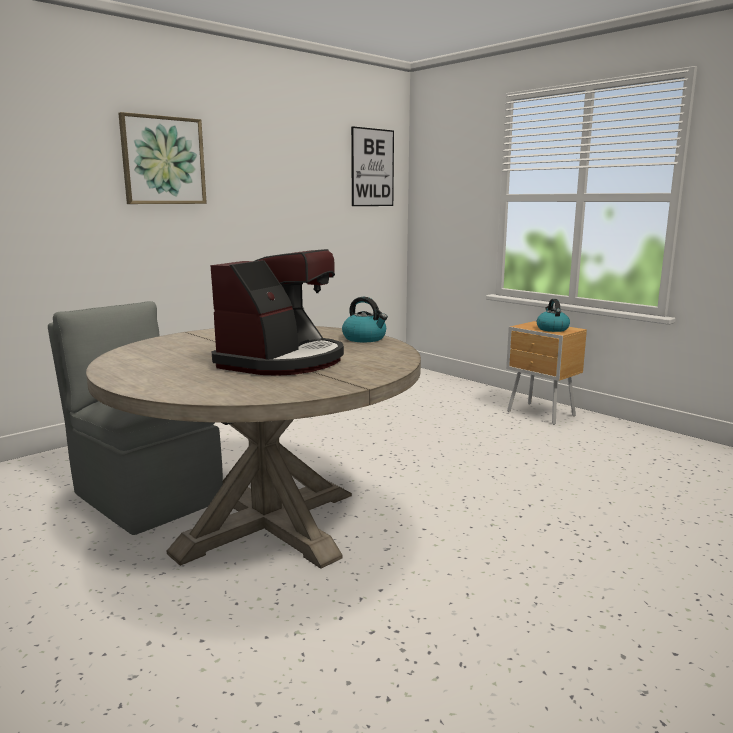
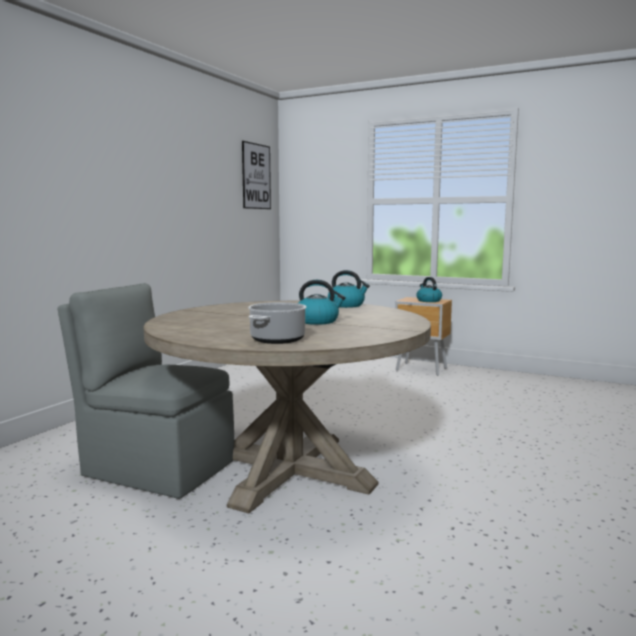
camera: 20 degrees left, 5 degrees down
(163, 160) = (107, 159): picture -> none
(187, 385) = (277, 339): none -> cooking pot
(283, 361) = (317, 321): coffee machine -> kettle

